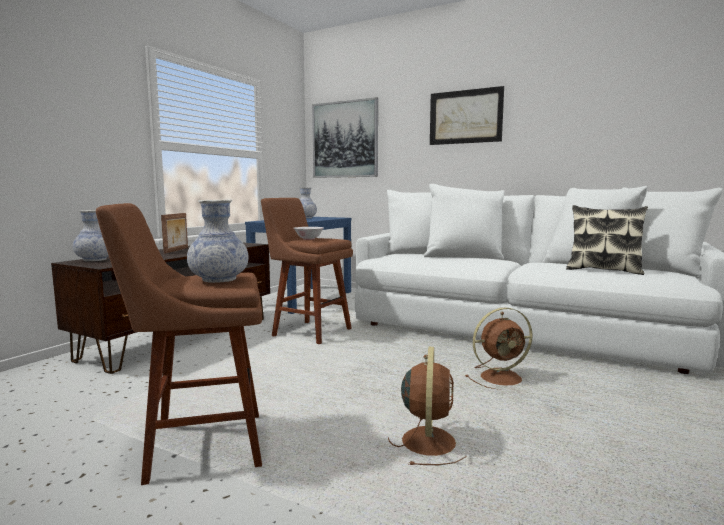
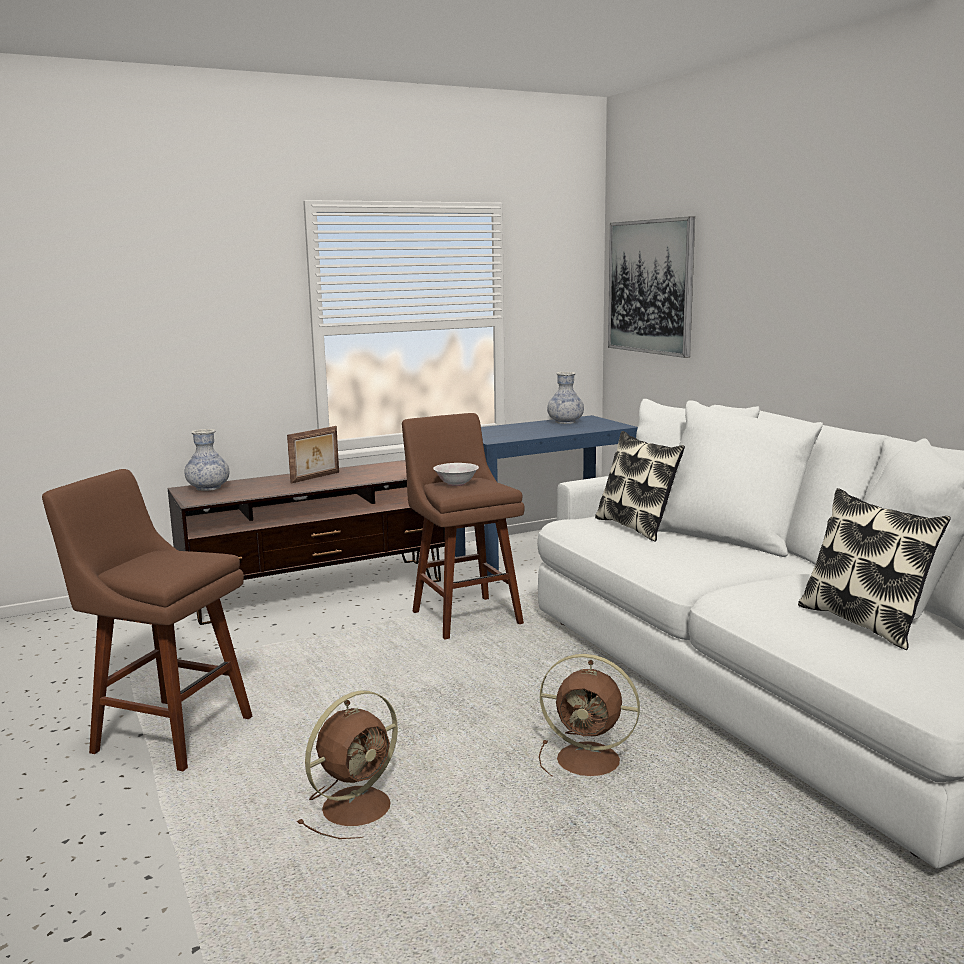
camera: 35 degrees right, 5 degrees up
(219, 279) = (163, 567): vase -> none
(416, 257) = (636, 527): none -> pillow
(465, 117) = (816, 262): picture -> none

